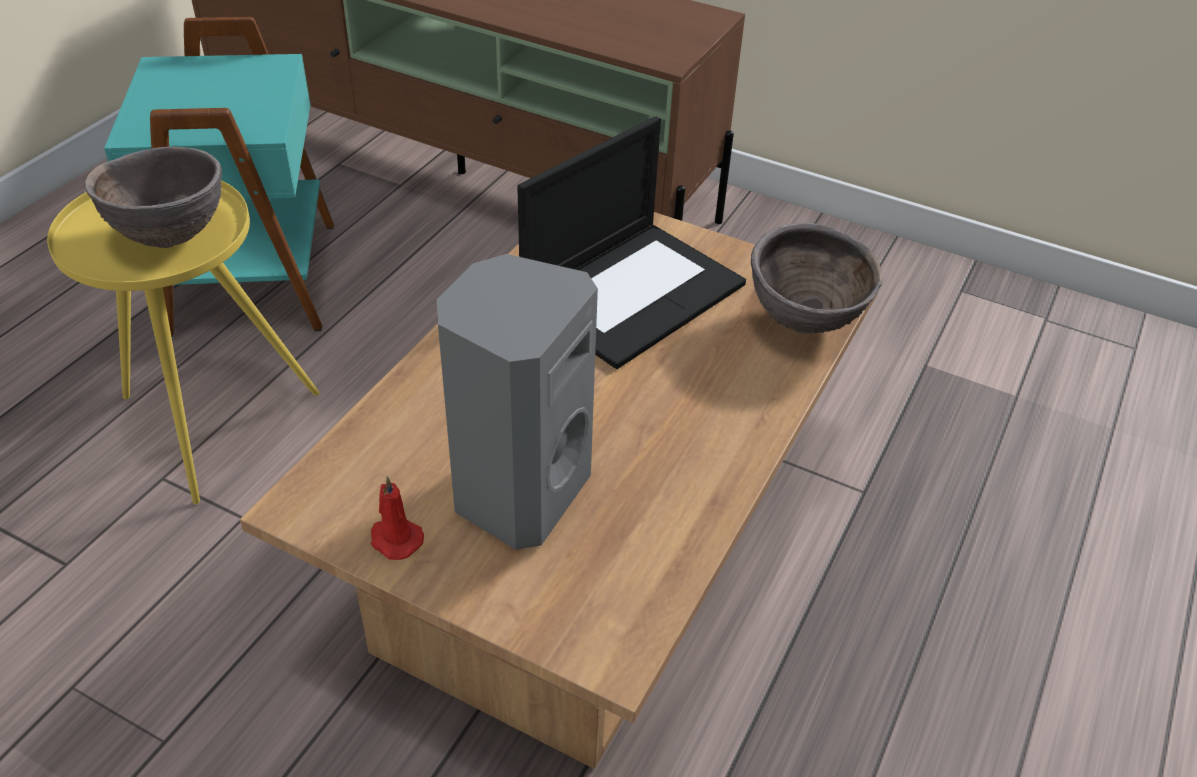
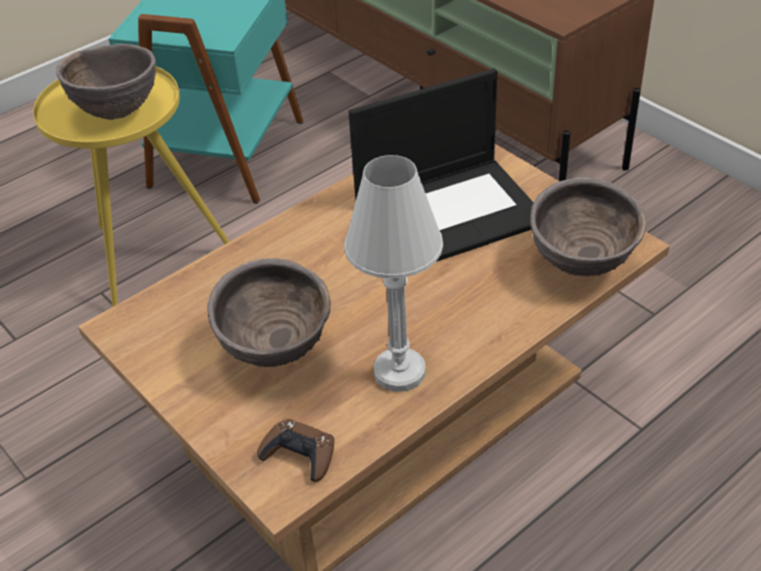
camera: 25 degrees right, 0 degrees up
(394, 539) = (171, 365): red candle -> none
(517, 492) = (275, 351): grey speaker -> brown bowl
(613, 608) = (299, 455): none -> brown game controller
(676, 482) = (400, 372): none -> white table lamp

